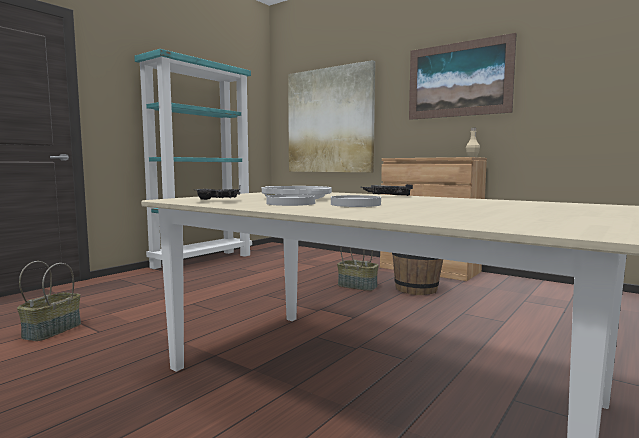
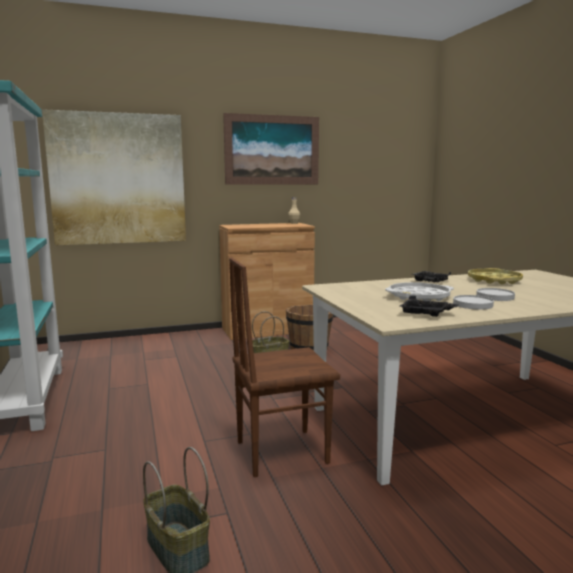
camera: 55 degrees left, 5 degrees up
(198, 325) = (280, 451): none -> brown chair
(469, 202) = (494, 280): none -> yellow tray

